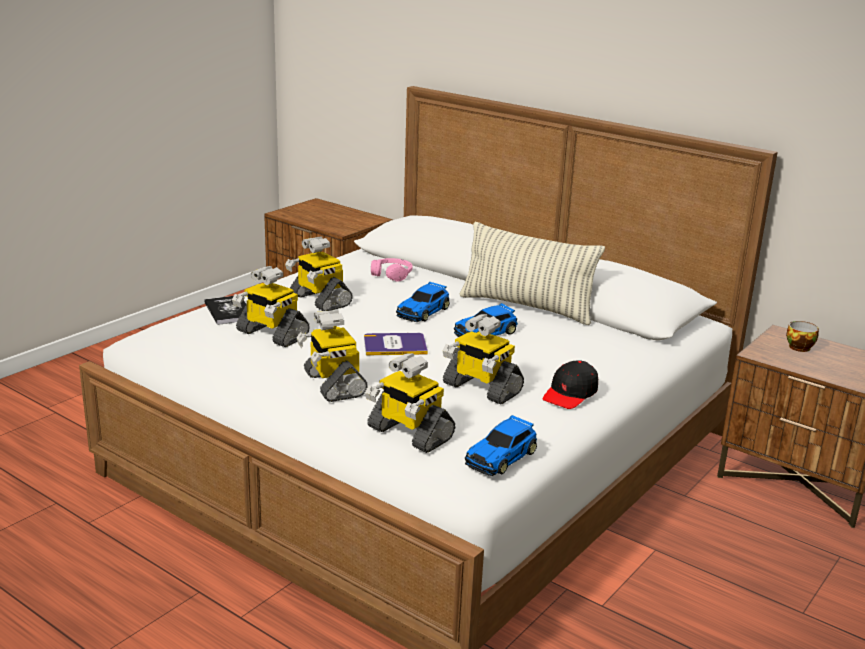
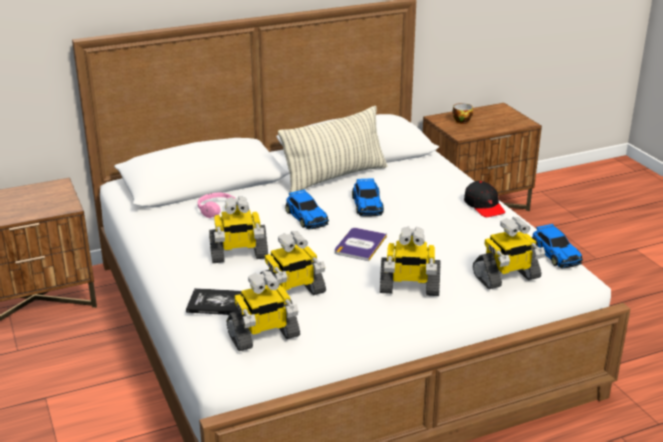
camera: 60 degrees left, 5 degrees up
(481, 388) = (457, 232): toy robot -> toy robot (263, 336)

